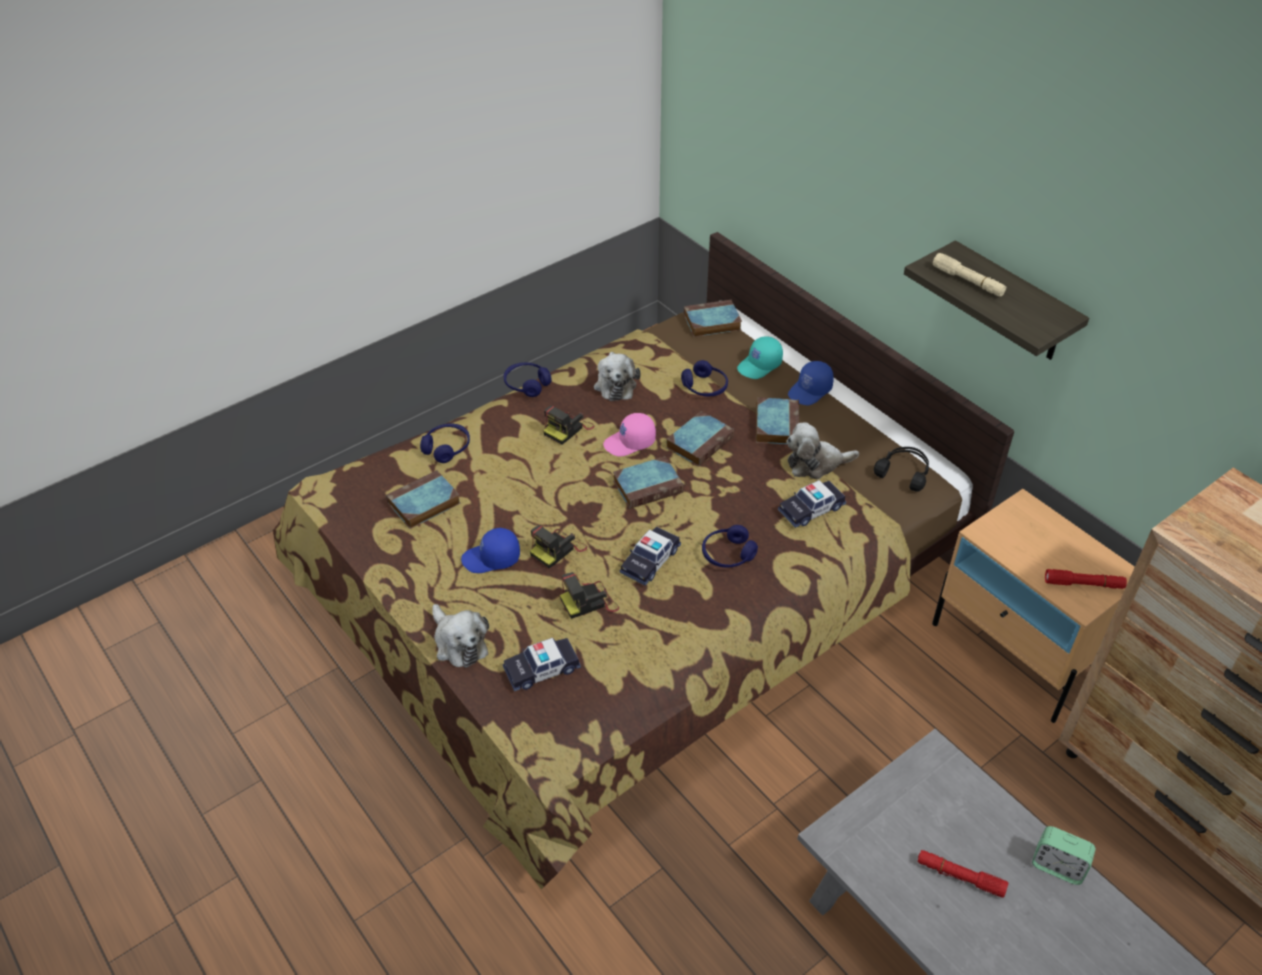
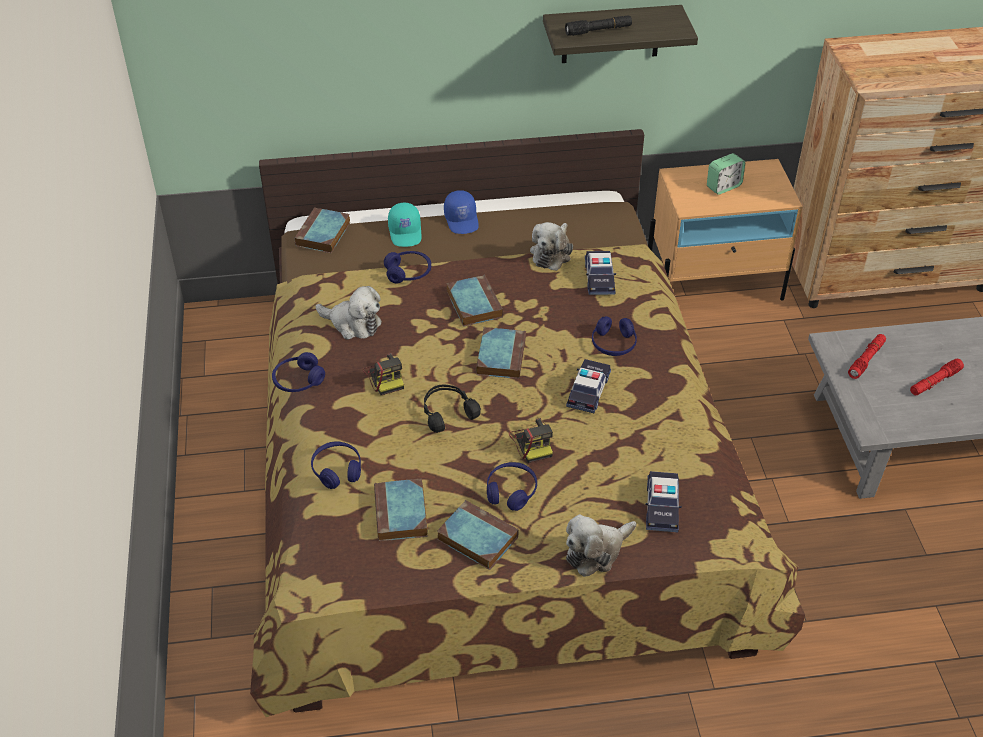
camera: 60 degrees left, 0 degrees up
(459, 643) = (596, 551): plush toy -> plush toy turned 150 degrees clockwise
(491, 559) = (511, 491): blue cap -> blue headphones
(589, 602) = (608, 446): camera -> none
(630, 443) = (438, 345): pink cap -> none
(650, 561) = (588, 391): toy car -> toy car turned 135 degrees counterclockwise
(776, 424) = (490, 253): book -> book (475, 538)
(904, 472) = (593, 216): black headphones -> black headphones (447, 412)
(968, 281) = (598, 30): beige flashlight -> black flashlight
(1057, 866) = (948, 333): alarm clock -> alarm clock (723, 186)
(1084, 584) = (766, 188): red flashlight -> red flashlight (866, 360)

